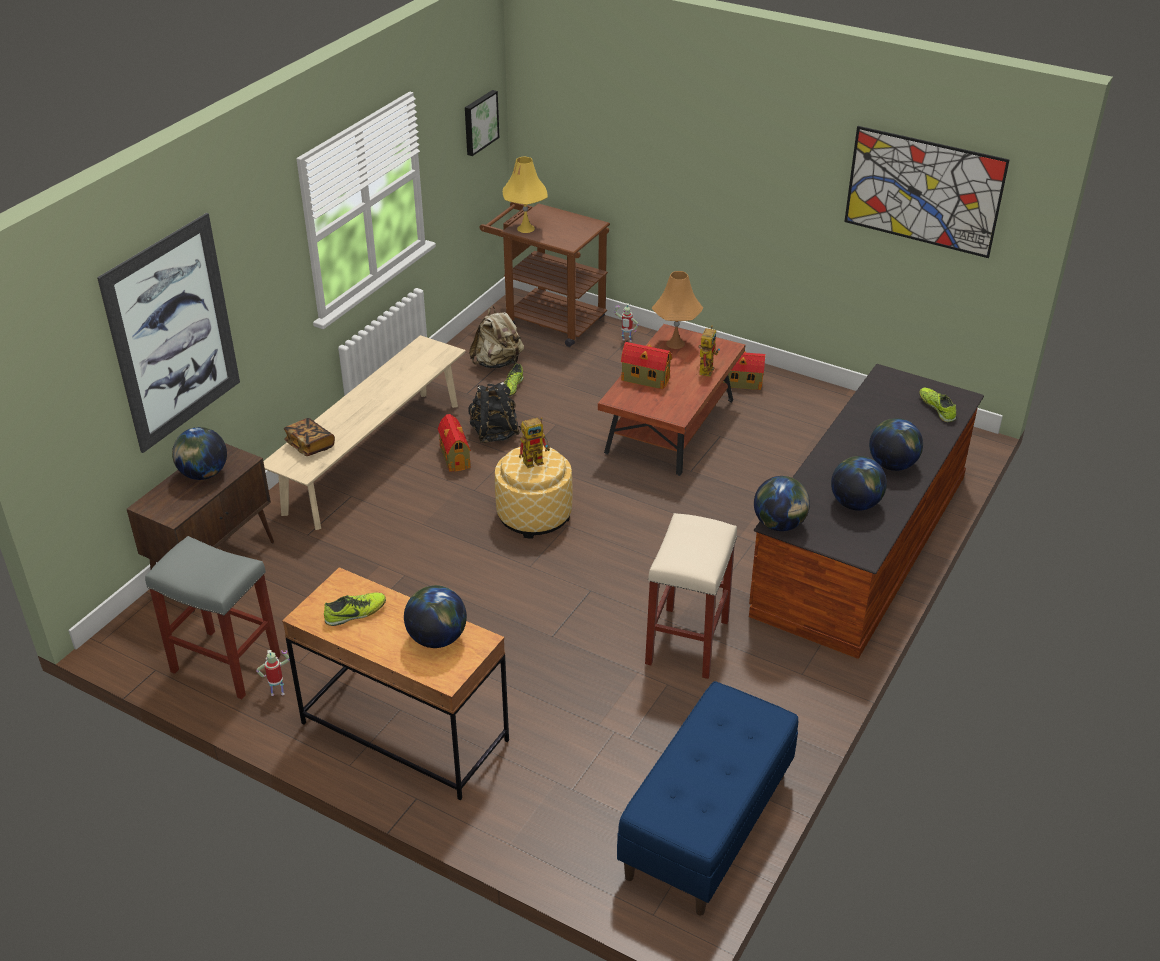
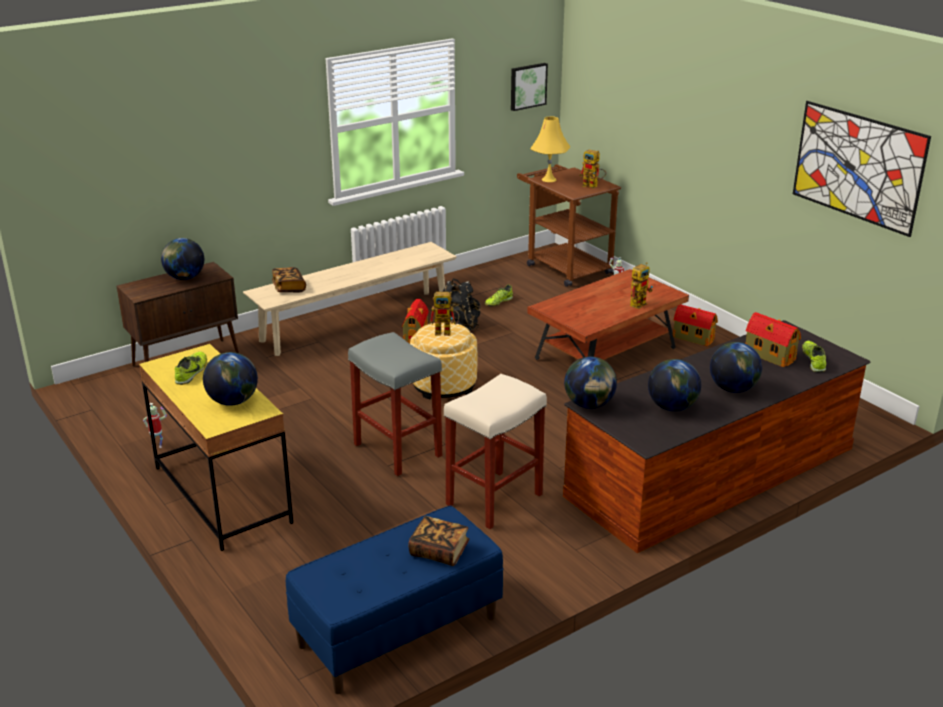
camera: 25 degrees right, 10 degrees down
(173, 333) = (182, 160): picture -> none
(224, 664) = (139, 418): grey stool -> grey stool (396, 450)
(356, 613) = (192, 372): shoe -> shoe turned 75 degrees counterclockwise
(404, 731) = (222, 495): brown desk -> yellow desk
(497, 363) = (500, 285): beige backpack -> none
(581, 228) = (593, 186): none -> toy robot
(644, 379) = (580, 299): toy house -> toy house (768, 355)
(675, 343) = (628, 283): orange table lamp -> none
(745, 738) = (439, 551): none -> book

